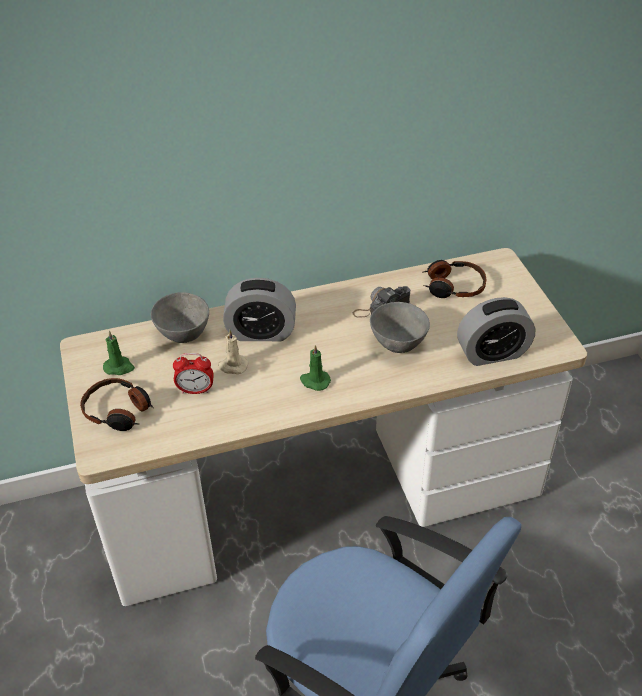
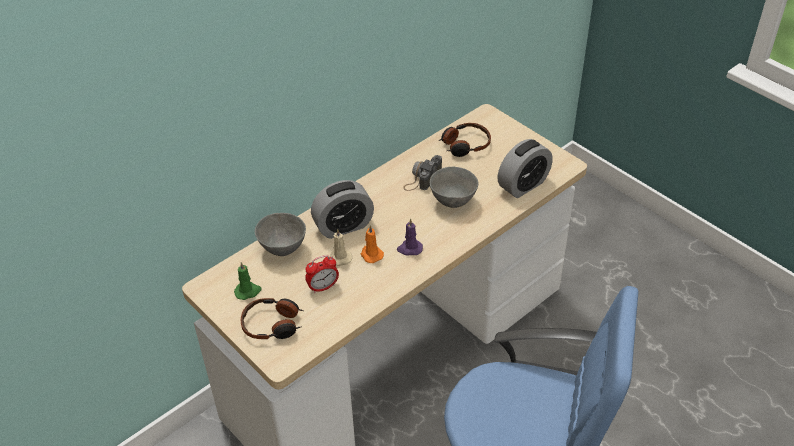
camera: 25 degrees left, 0 degrees up
(269, 373) = (371, 254): none -> orange candle
(314, 381) = (409, 249): green candle -> purple candle

